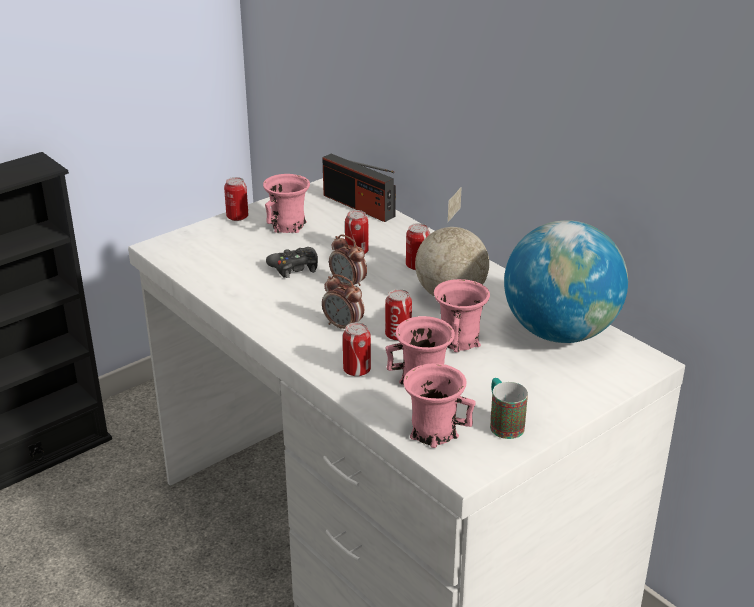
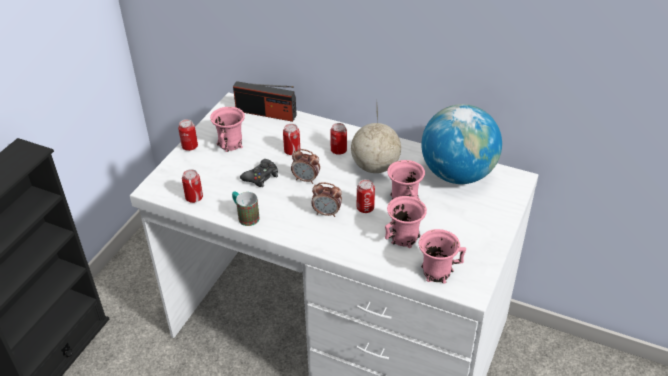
camera: 25 degrees left, 10 degrees up
(357, 370) = (359, 243): can -> can (194, 198)
(503, 423) = (470, 251): mug -> mug (245, 216)

